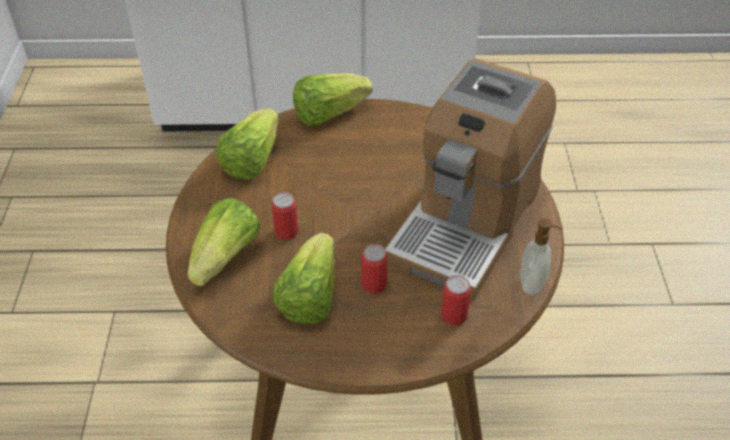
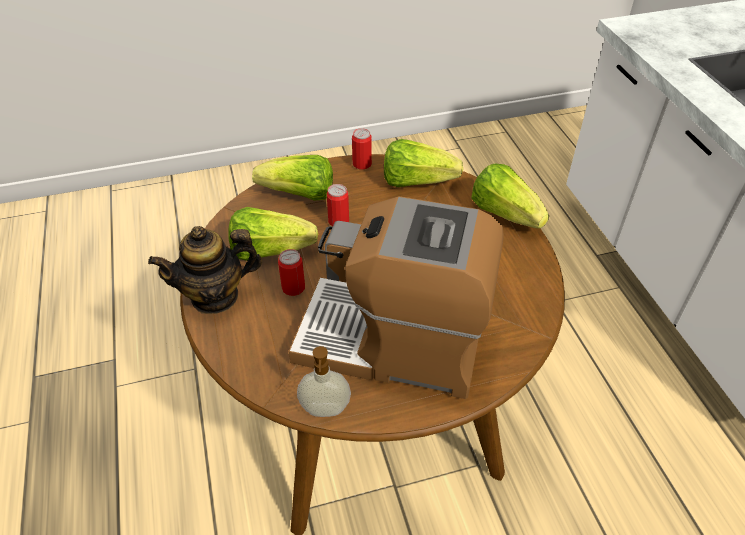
camera: 75 degrees right, 0 degrees up
(364, 353) = (215, 296): none -> teapot
(454, 315) = (268, 350): can -> can (362, 164)

